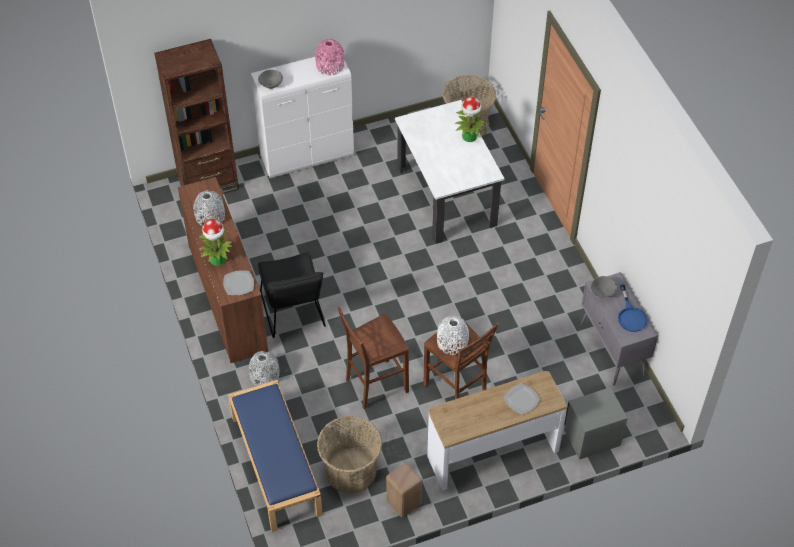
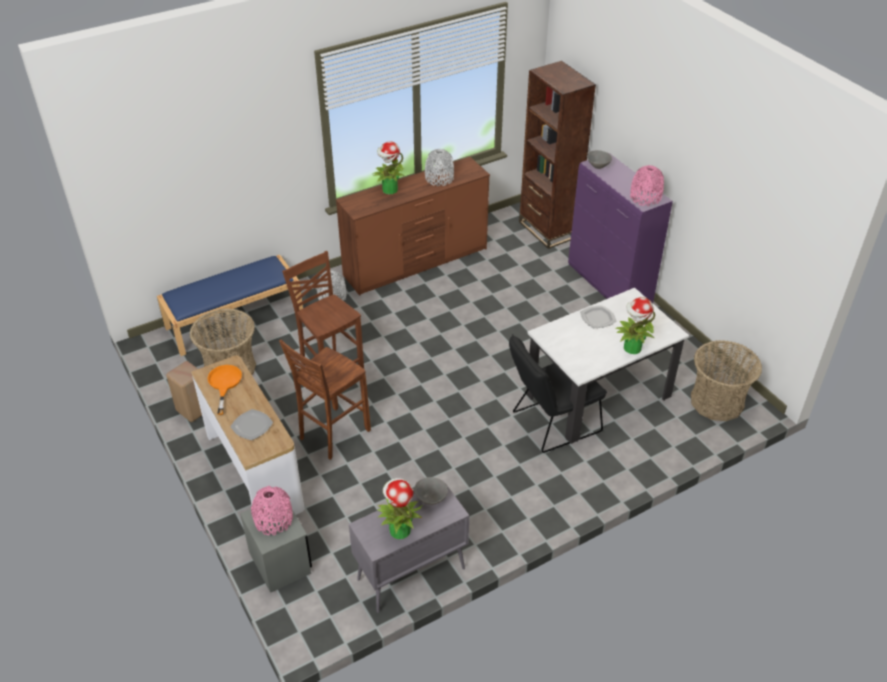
camera: 80 degrees right, 10 degrees down
(239, 283) = (363, 205): plate -> plate (598, 318)
(293, 314) = (407, 305): black chair -> black chair (551, 423)
(308, 157) = (609, 286): white cabinet -> purple cabinet
(452, 342) = (330, 367): white vase -> none
(466, 419) = (224, 384): none -> orange frying pan
(594, 408) = (273, 520): none -> pink vase
(630, 315) = (399, 530): blue frying pan -> potted plant

